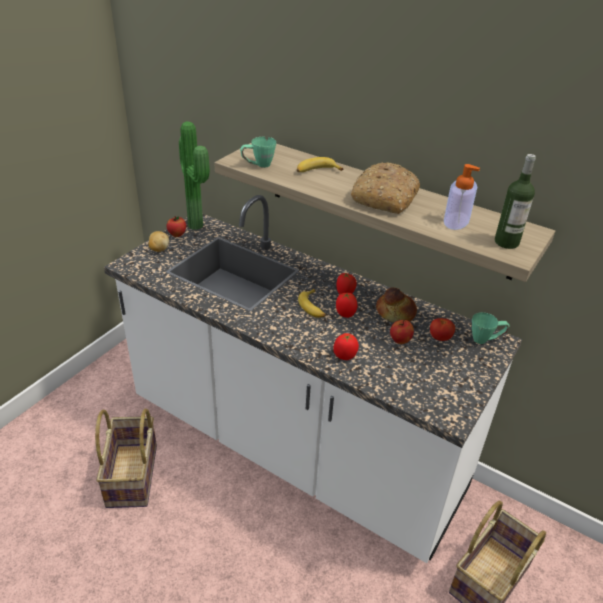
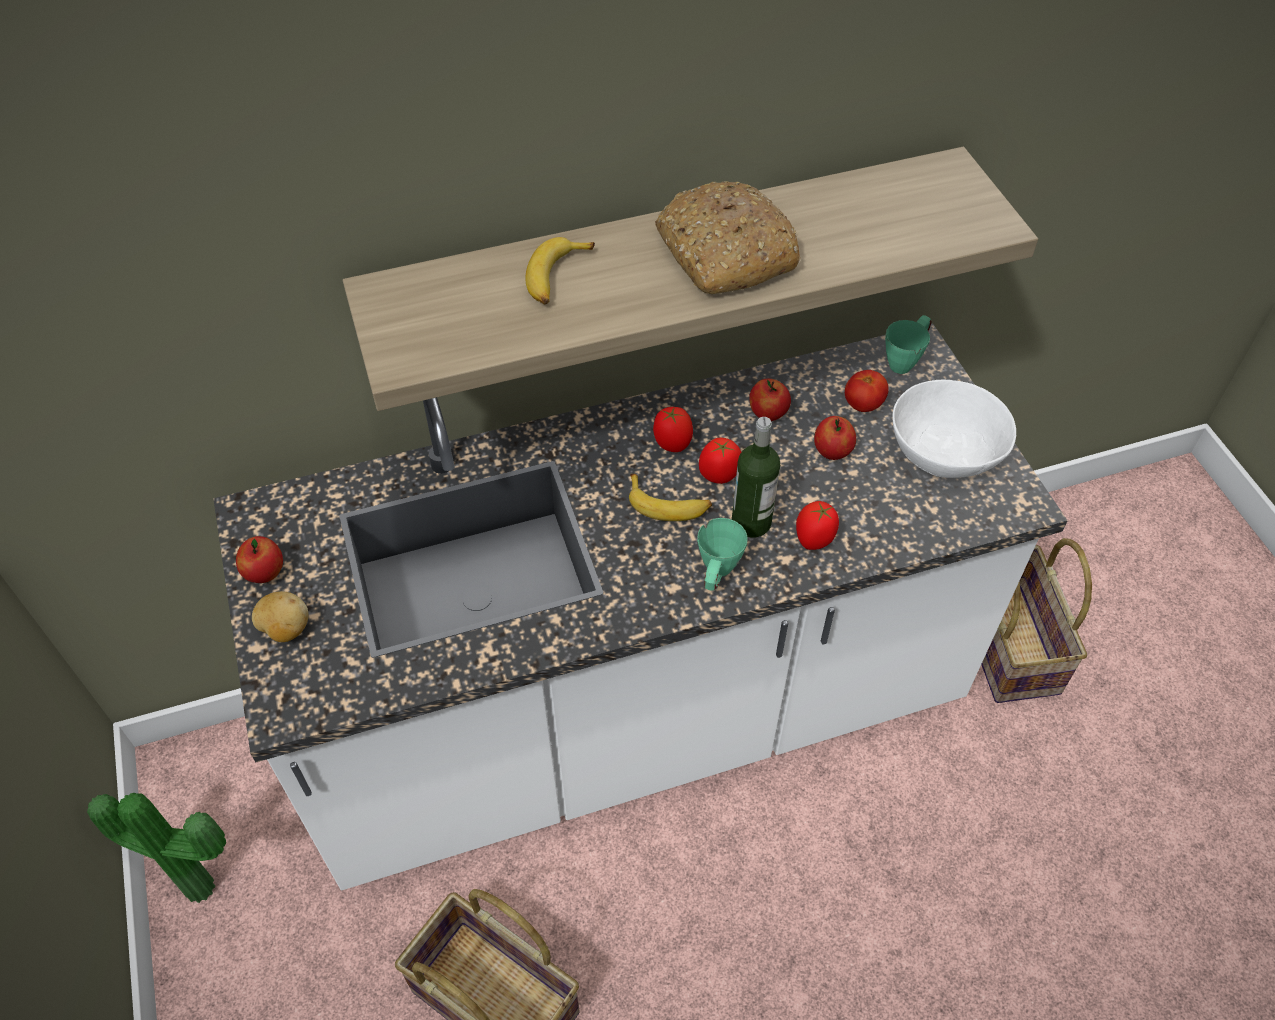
camera: 50 degrees left, 15 degrees up
(198, 225) = (267, 522): potted plant -> potted plant (202, 882)
(258, 165) = (455, 340): green mug -> green mug (716, 576)
(396, 313) = (768, 414): bread -> apple
(448, 376) = (944, 451): none -> white bowl
(456, 221) = (860, 222): soap dispenser -> none
(506, 242) = (957, 212): bottle -> bottle (751, 522)

